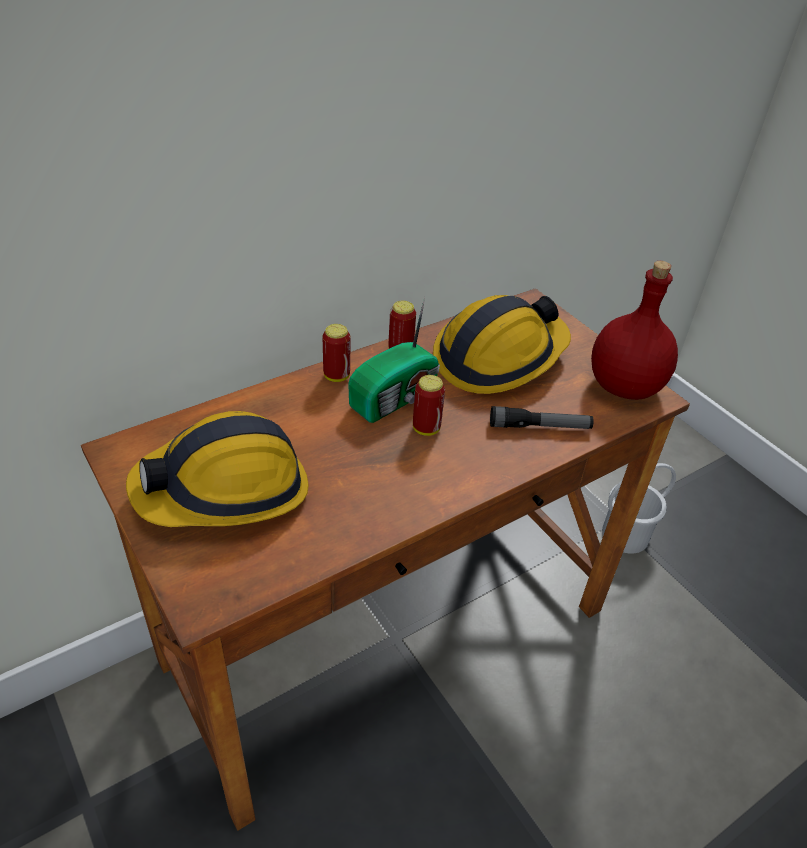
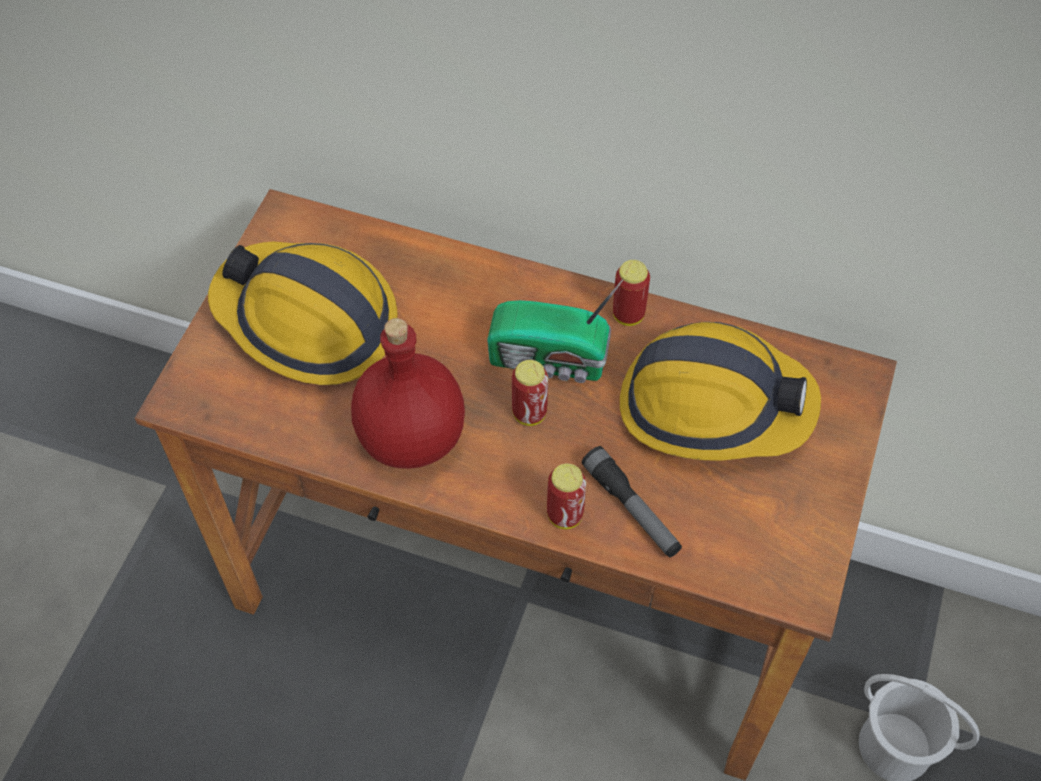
camera: 55 degrees right, 15 degrees up
(336, 376) = (533, 291): can -> can (565, 515)
(623, 387) = (787, 553): red bottle -> red bottle (409, 437)

